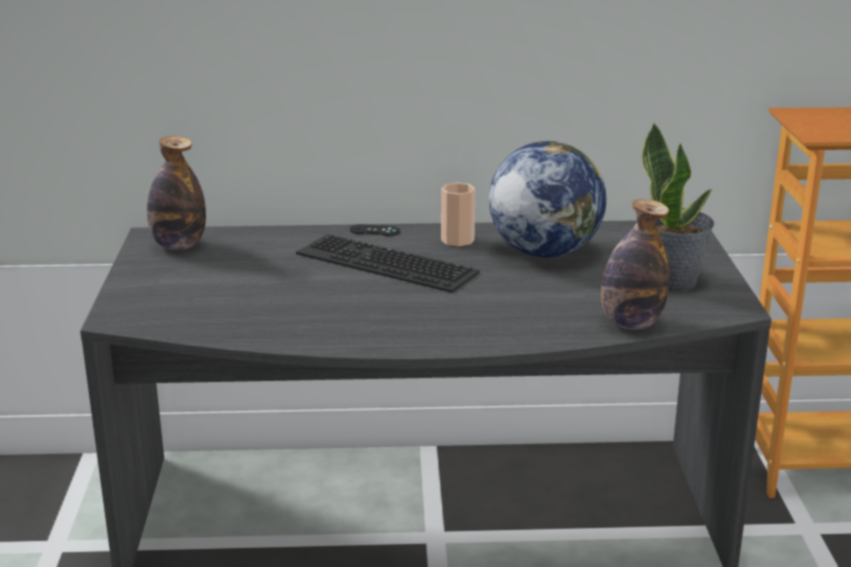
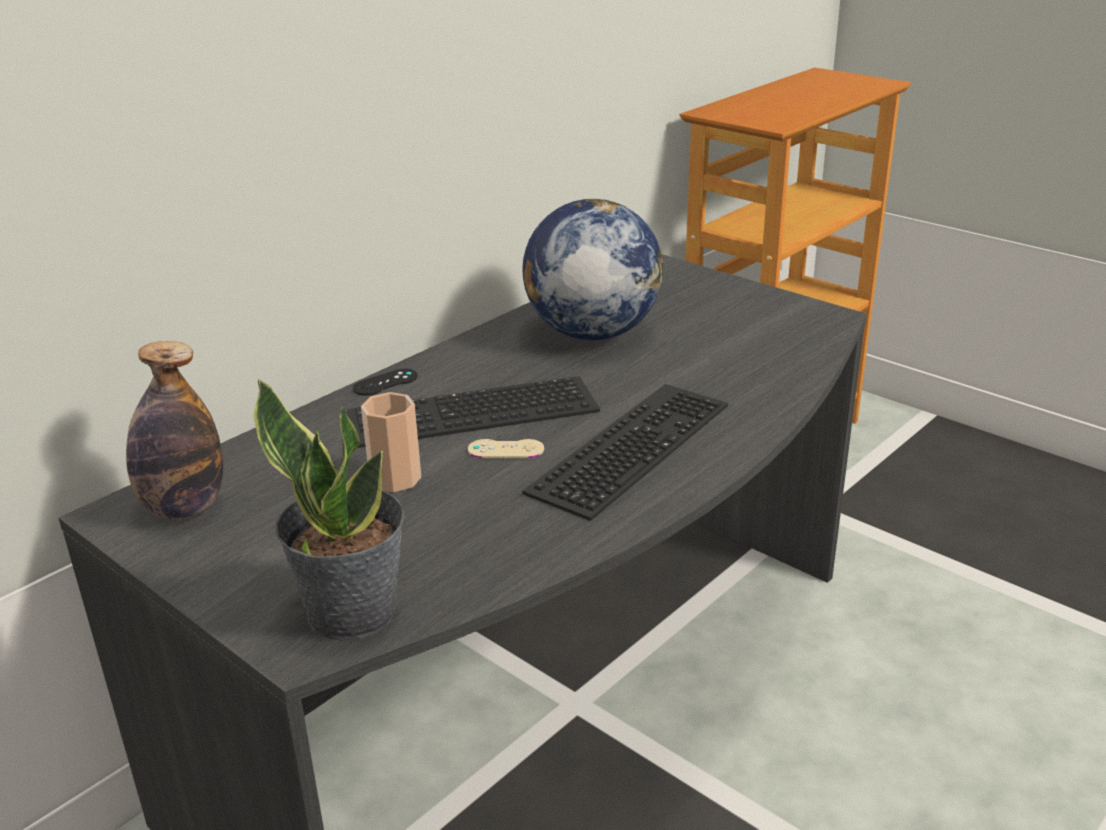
camera: 45 degrees left, 5 degrees up
(362, 287) = (506, 449): none -> beige game controller
(429, 314) = (628, 444): none -> keyboard
(457, 240) = (490, 356): cup -> cup (395, 478)
(631, 323) = (795, 367): bottle -> none
(670, 281) = (739, 314): potted plant -> potted plant (352, 610)

